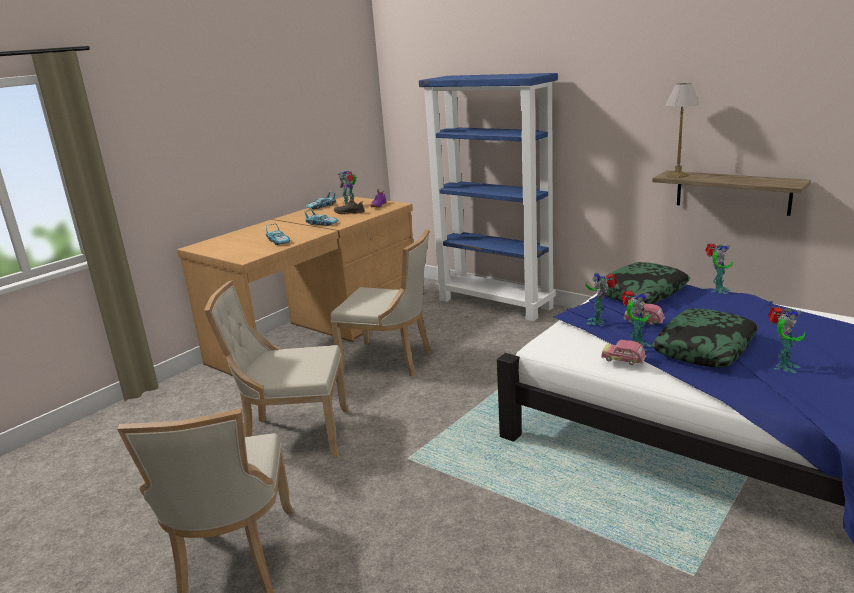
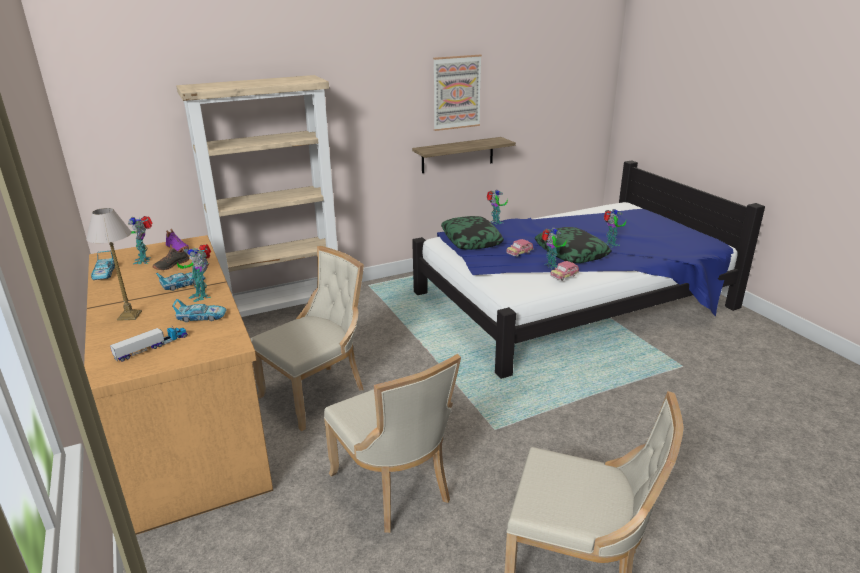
camera: 65 degrees left, 5 degrees up
(231, 244) = (152, 347): none -> toy truck
(293, 435) = (395, 488): beige chair -> beige chair turned 60 degrees counterclockwise
(496, 303) = (283, 310): blue bookcase -> beige bookcase
(598, 321) = (502, 264): toy robot -> toy robot (201, 295)
(677, 176) = (434, 150): table lamp -> table lamp (129, 316)
(738, 107) = (456, 92): none -> picture

